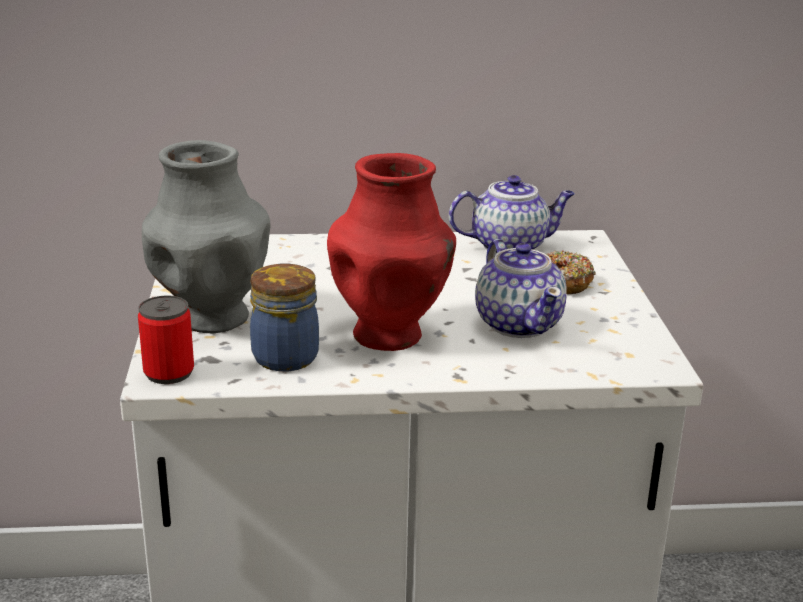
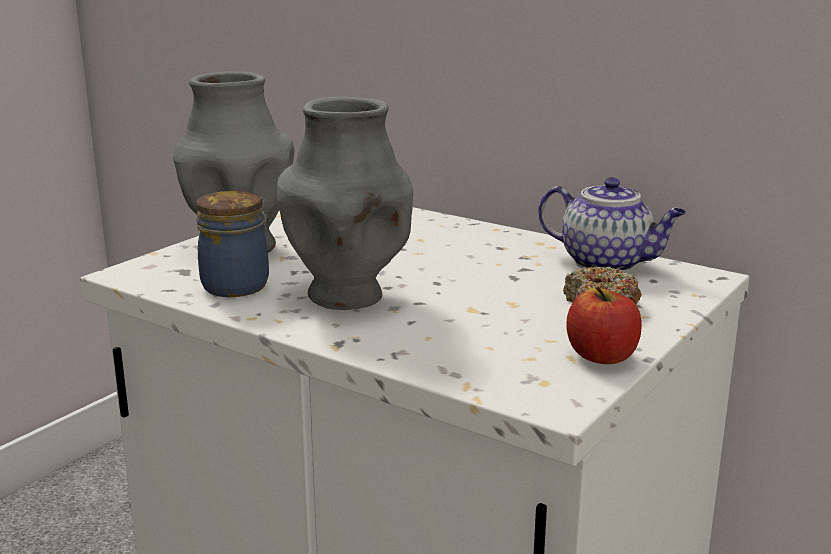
camera: 40 degrees right, 5 degrees down
(169, 373) = (139, 271): can -> none
(390, 335) = (347, 296): red vase -> grey vase
(519, 324) = (482, 323): teapot -> none
(628, 323) = (602, 356): none -> apple

